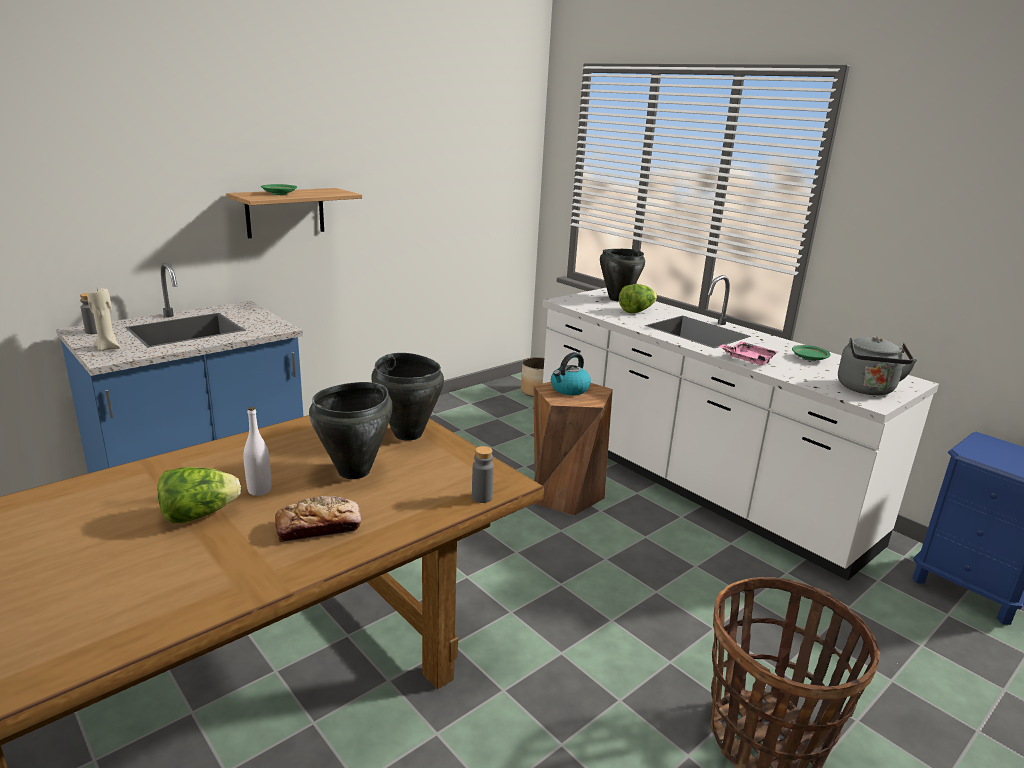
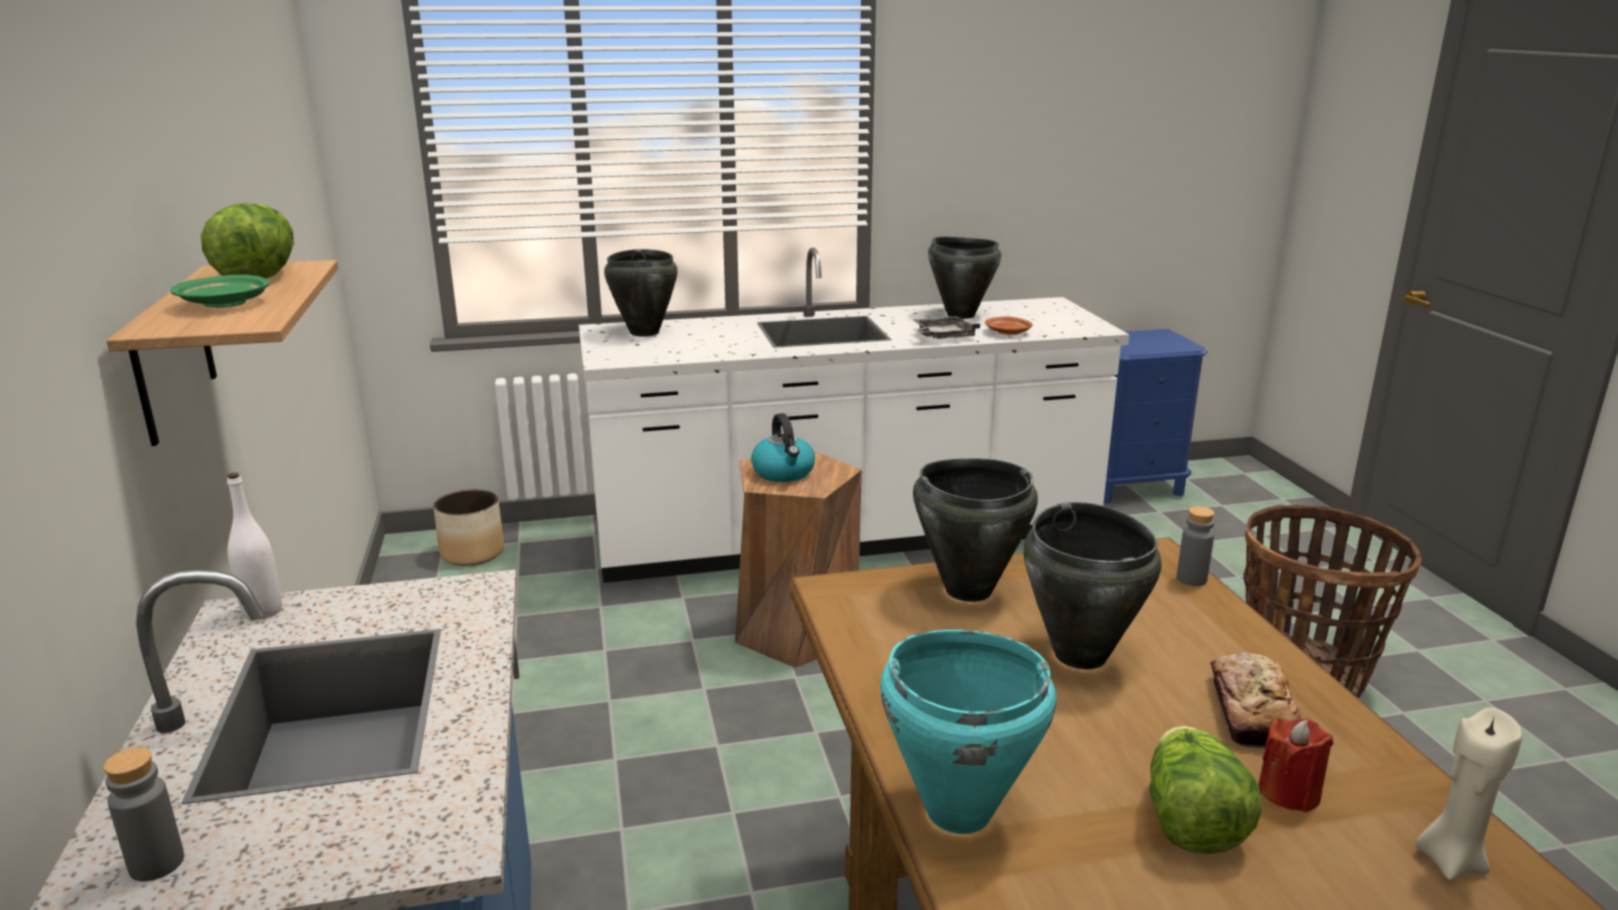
camera: 60 degrees left, 0 degrees up
(108, 348) = (353, 837): beige candle -> beige candle (1450, 860)
(193, 458) = (957, 811): none -> turquoise cooking pot
(235, 542) = (1289, 792): none -> red candle
(259, 490) = (1117, 750): white bottle -> white bottle (262, 611)
(636, 311) = (711, 337): lettuce -> lettuce (260, 275)
(748, 359) = (942, 336): pink tray -> grey tray
(797, 376) = (1008, 333): none -> brown plate
(809, 358) = (960, 315): green plate -> black cooking pot
(867, 390) = (1064, 321): grey kettle -> none

